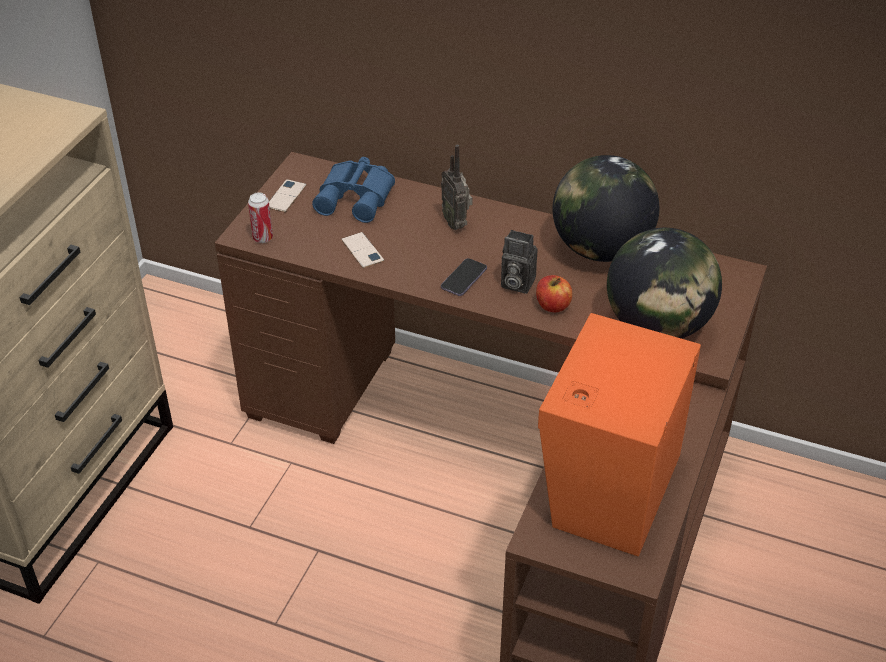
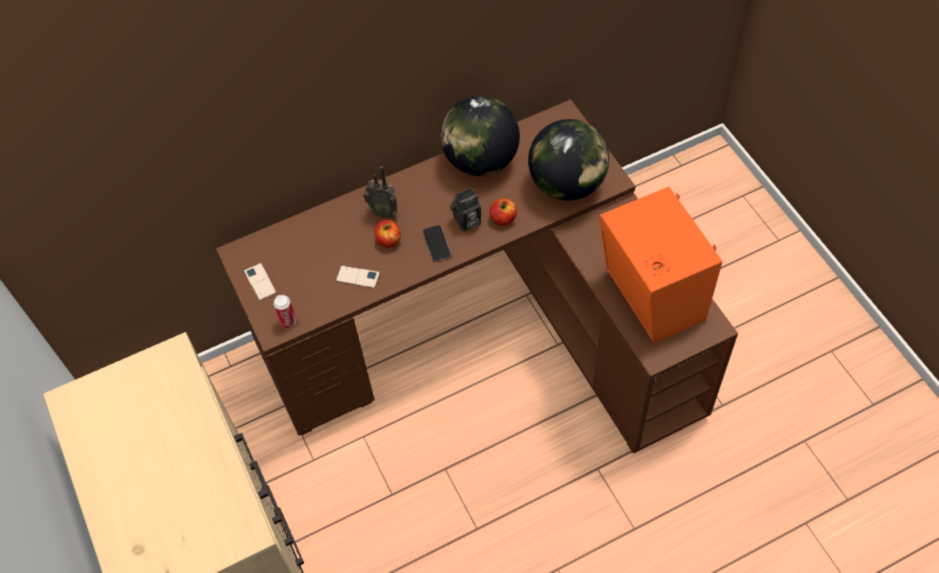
camera: 45 degrees left, 15 degrees up
(357, 197) = (303, 244): blue binoculars -> none
(428, 245) = (388, 240): none -> apple

